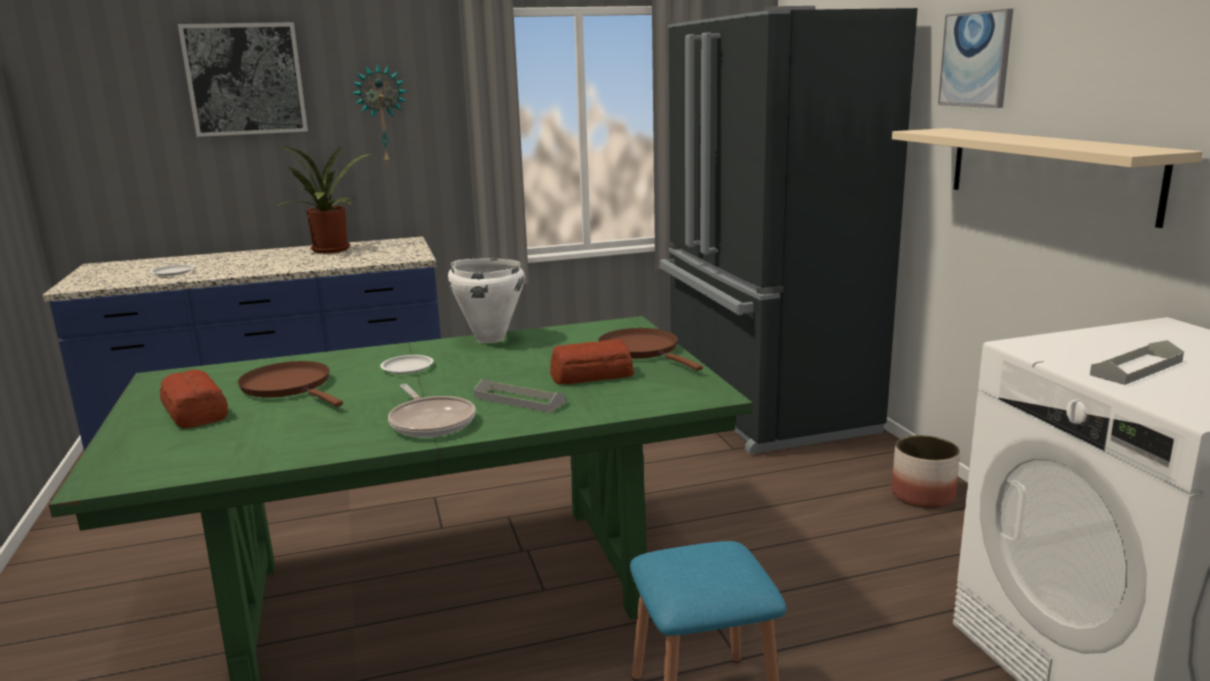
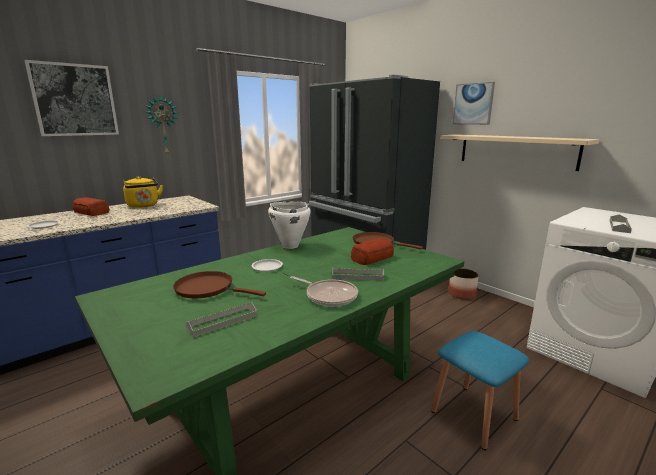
camera: 25 degrees left, 0 degrees up
(195, 412) = (162, 316): bread -> bread (91, 212)
(250, 431) = (222, 321): none -> grey tray
(331, 250) = (143, 206): potted plant -> yellow kettle

